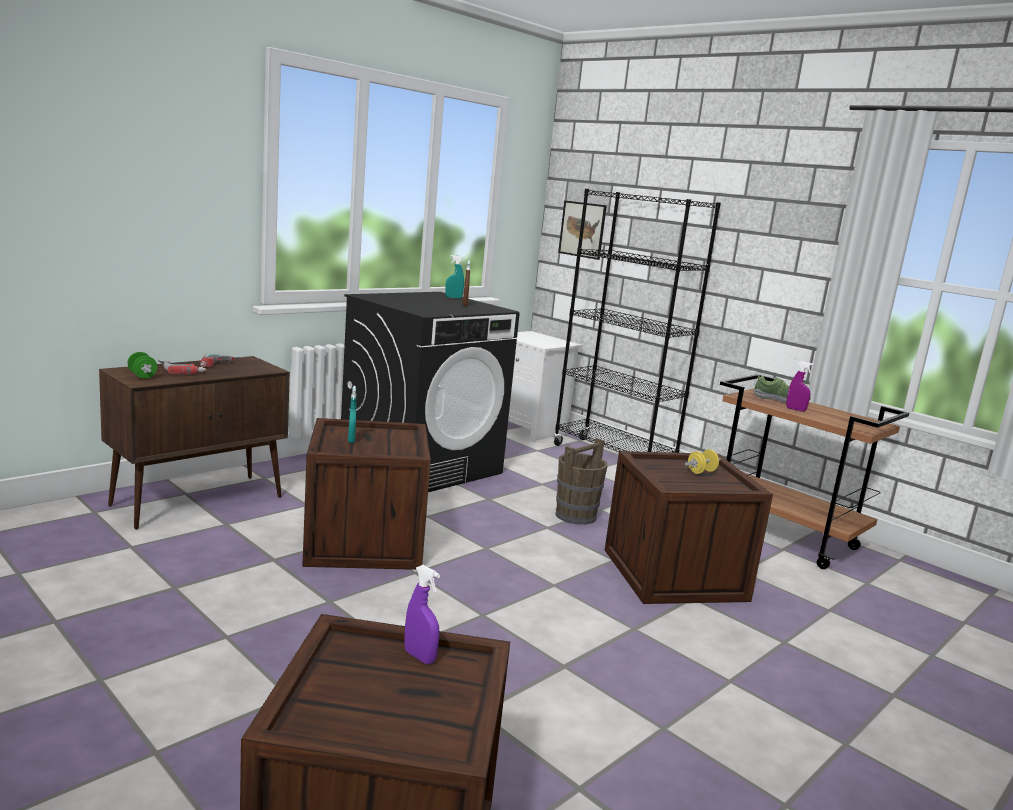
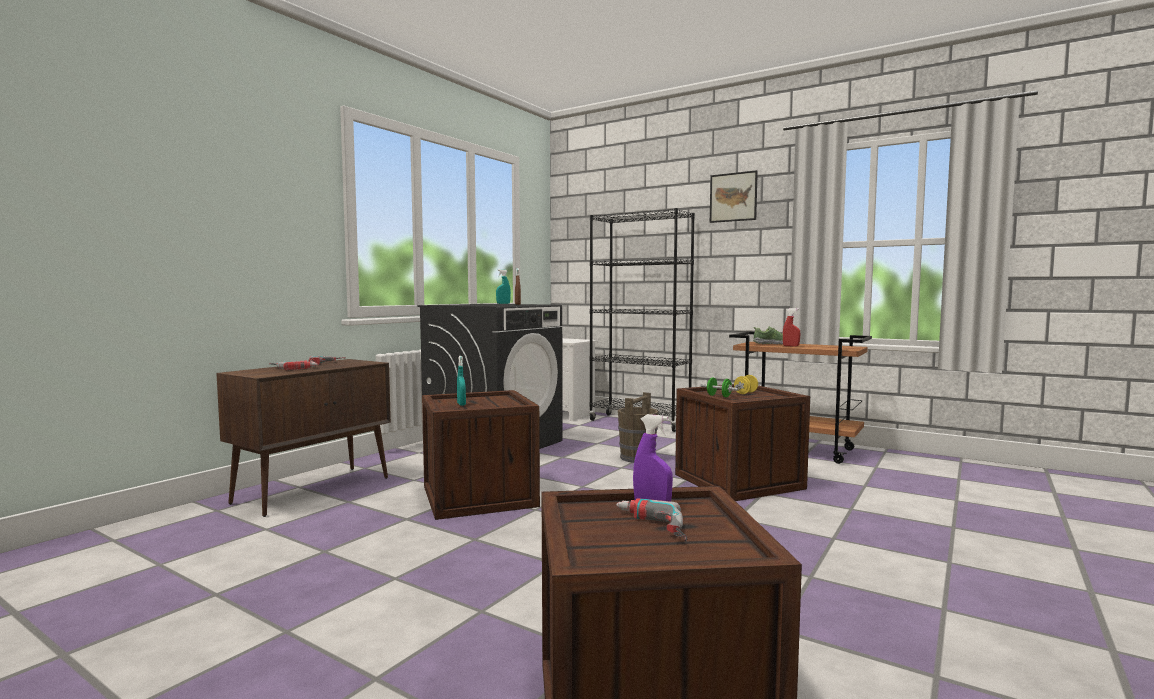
camera: 10 degrees left, 10 degrees down
(142, 376) = (261, 372): green dumbbell -> green dumbbell (719, 396)
(391, 688) = (649, 528): none -> power drill
(582, 229) = (585, 252): picture -> picture (733, 197)
(795, 409) = (791, 346): purple spray bottle -> red spray bottle

